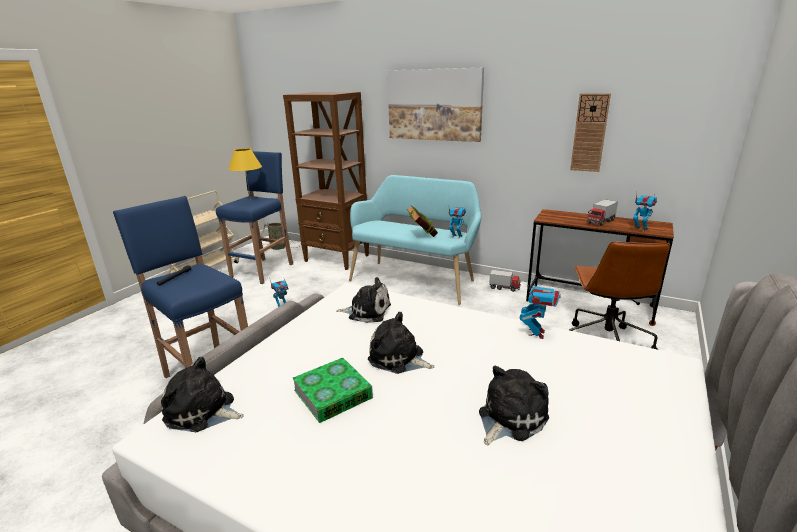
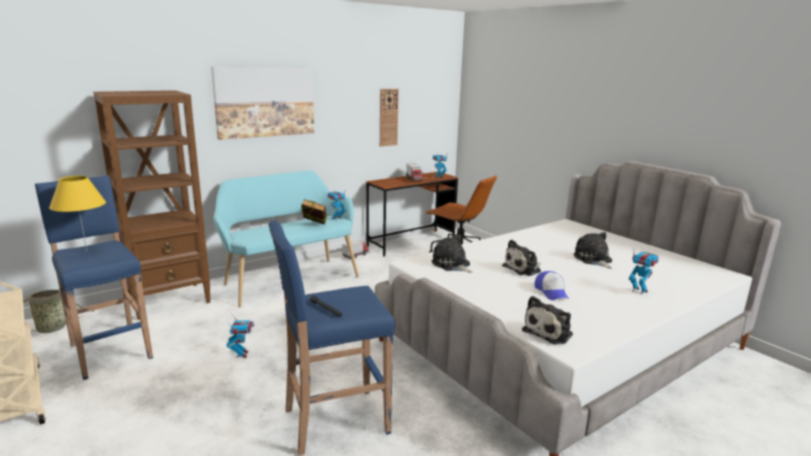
camera: 65 degrees left, 5 degrees down
(333, 394) = (551, 292): book -> cap
(367, 311) = (452, 265): plush toy -> plush toy turned 75 degrees counterclockwise
(536, 333) = (521, 235): toy robot -> toy robot (639, 291)

